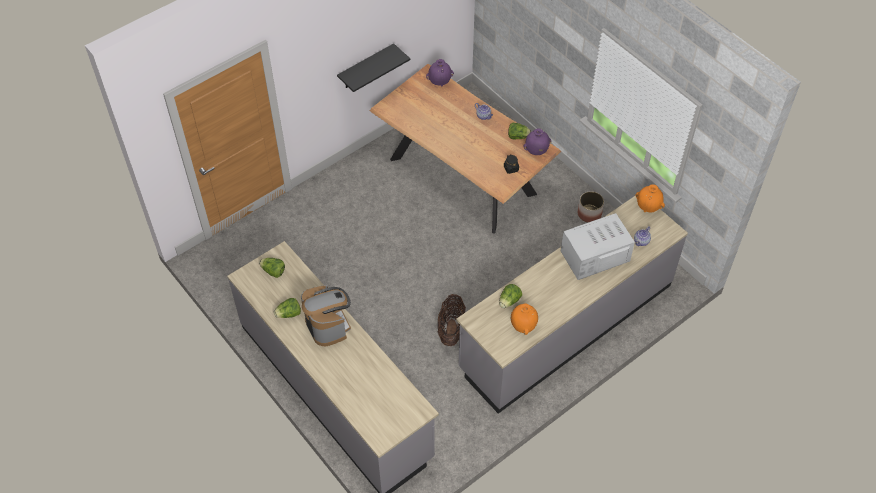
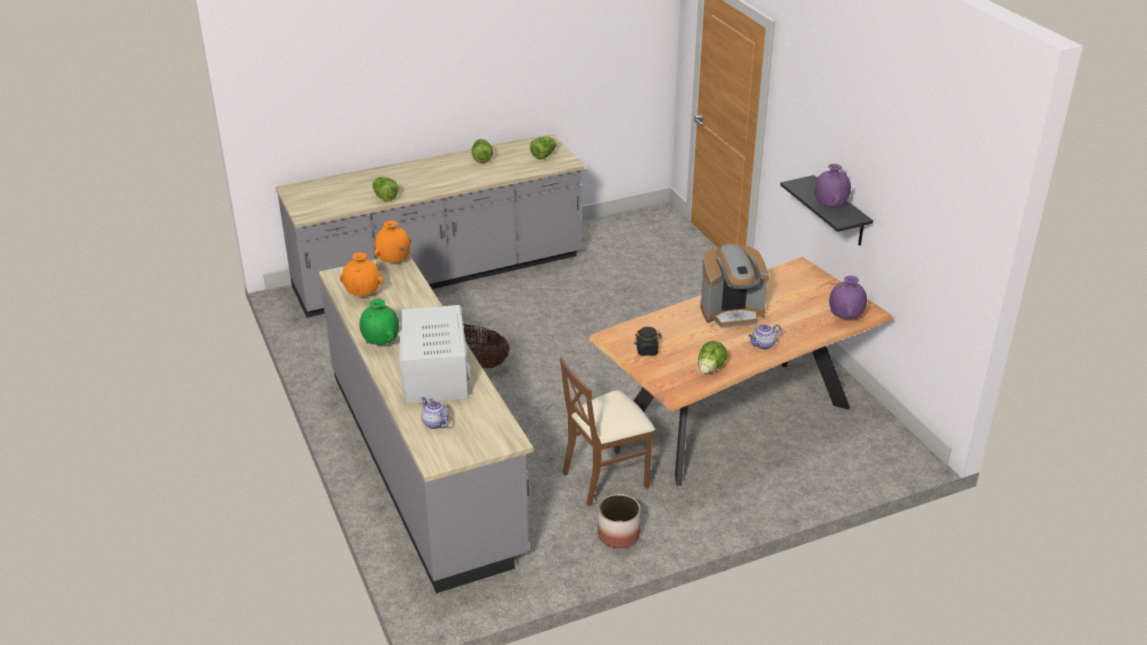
camera: 105 degrees right, 20 degrees down
(328, 325) = (452, 177): coffee machine -> coffee machine (732, 312)
(509, 301) = (406, 291): lettuce -> lettuce (384, 197)
(536, 151) = (673, 380): purple vase -> purple vase (830, 206)
(544, 229) = (605, 478): none -> brown chair
(575, 295) = (381, 343): none -> green vase
(648, 208) = (496, 446): orange vase -> orange vase (393, 261)

